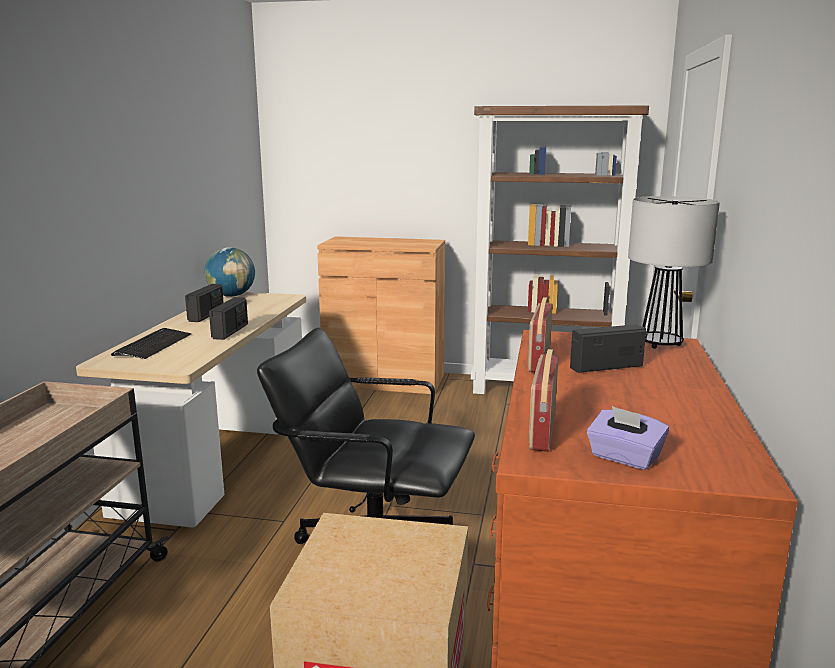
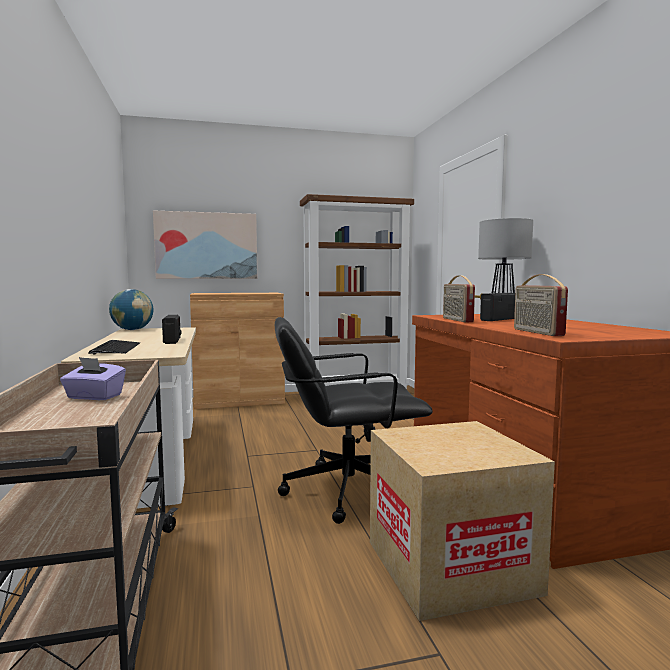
camera: 25 degrees left, 10 degrees down
(206, 315) = (132, 337): radio -> none
(355, 173) = (206, 245): none -> picture
(624, 458) = (605, 334): purple tissue box -> purple tissue box (94, 397)

